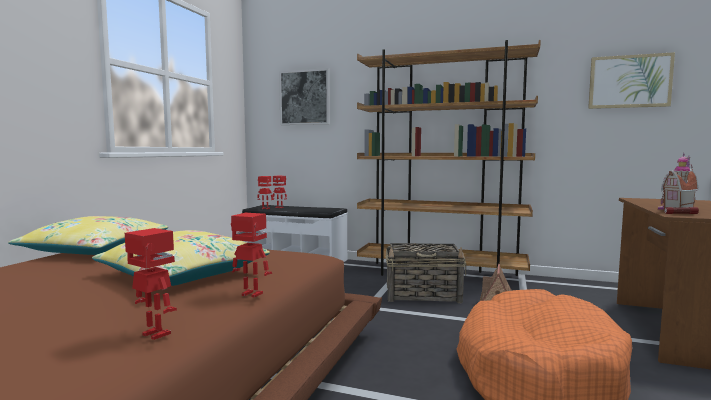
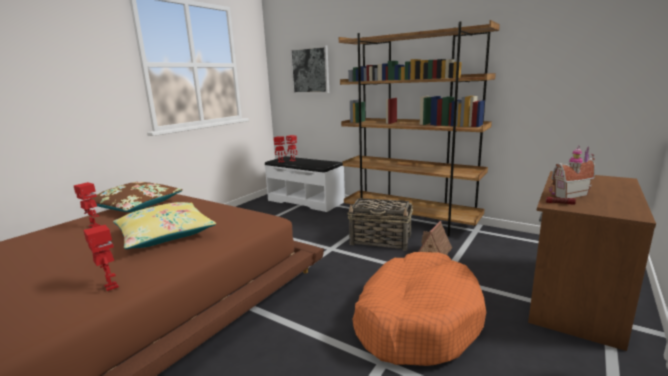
camera: 15 degrees right, 10 degrees up
(95, 249) = (136, 205): yellow pillow -> brown pillow
(251, 294) = (191, 256): toy robot -> toy robot (93, 226)
(629, 81) = (590, 53): picture -> none

